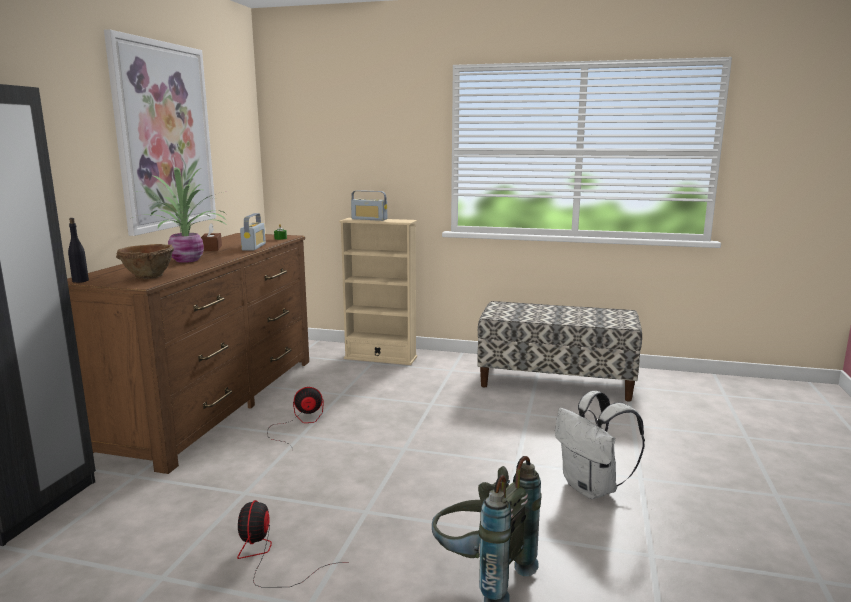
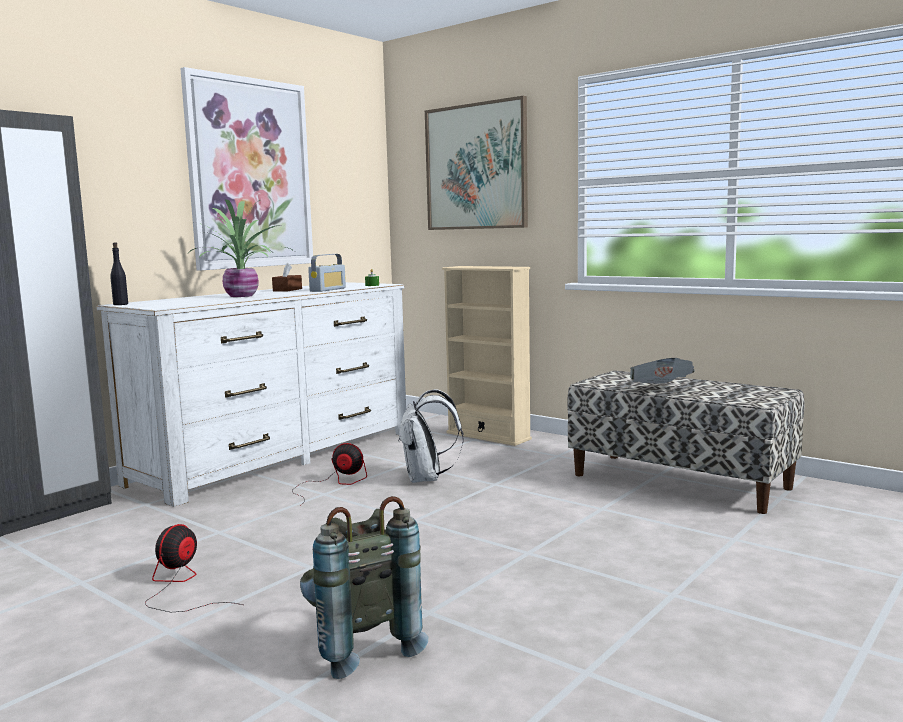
camera: 25 degrees right, 5 degrees down
(148, 277) = (178, 303): brown bowl -> none
(215, 402) = (278, 456): brown dresser -> white dresser
(354, 131) = (476, 167): none -> picture
(369, 219) = (476, 266): radio -> none
(549, 318) = (660, 389): none -> newspaper
(592, 488) = (592, 593): white backpack -> white backpack (427, 478)

